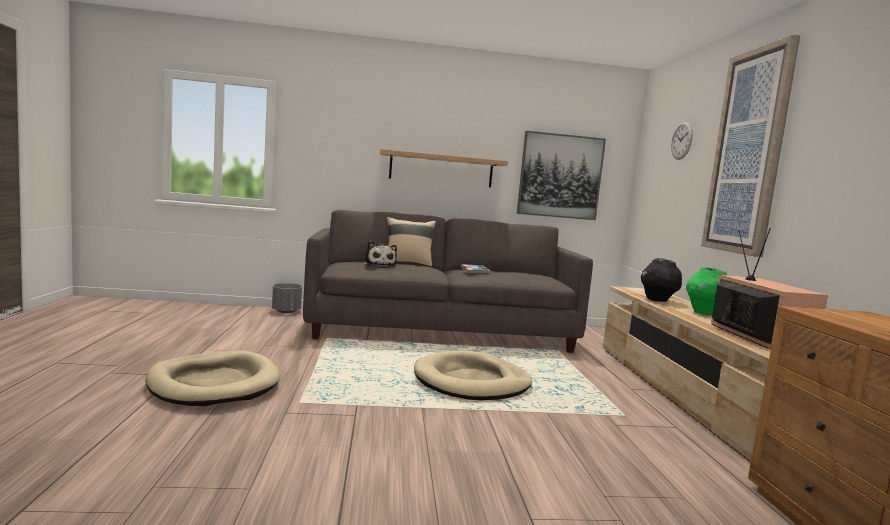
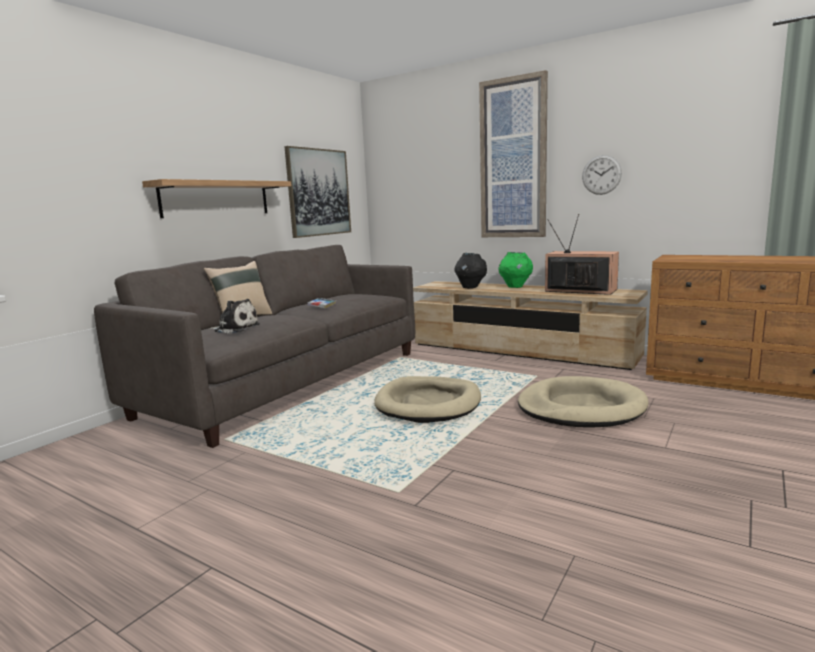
camera: 50 degrees left, 5 degrees up
(214, 384) = (281, 538): beige dog bed -> beige dog bed (580, 408)
(286, 311) = (78, 443): grey planter -> none
(681, 140) = (429, 151): wall clock -> wall clock (601, 175)

